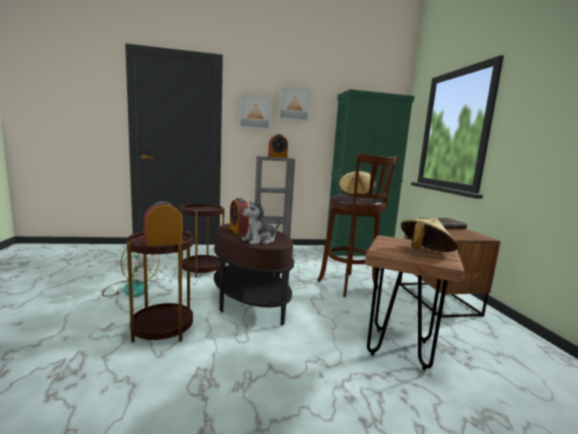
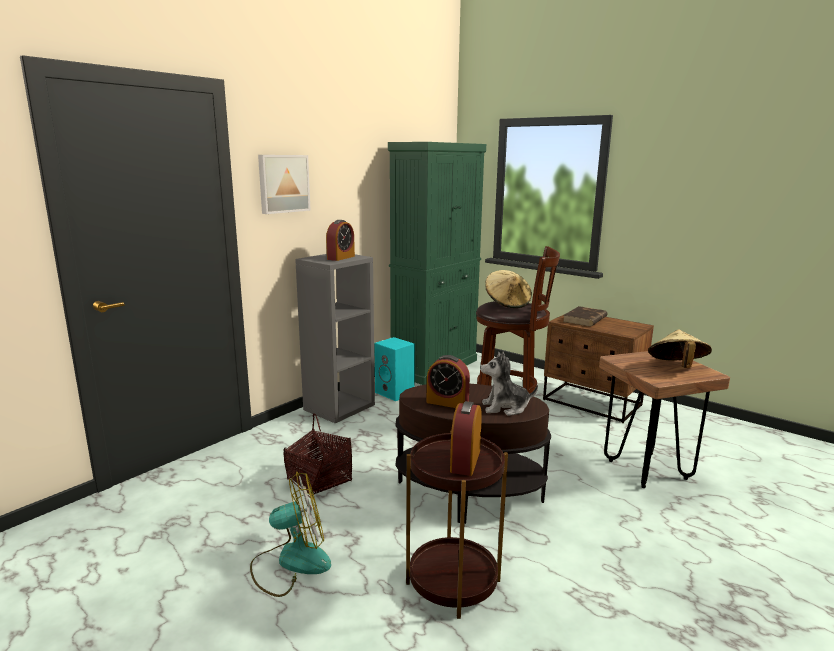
camera: 40 degrees left, 5 degrees up
(202, 269) = (319, 480): brown side table -> basket
(260, 240) = (505, 408): plush toy -> plush toy turned 75 degrees clockwise
(294, 104) = (334, 162): picture -> none
(310, 253) = (395, 393): none -> turquoise speaker

